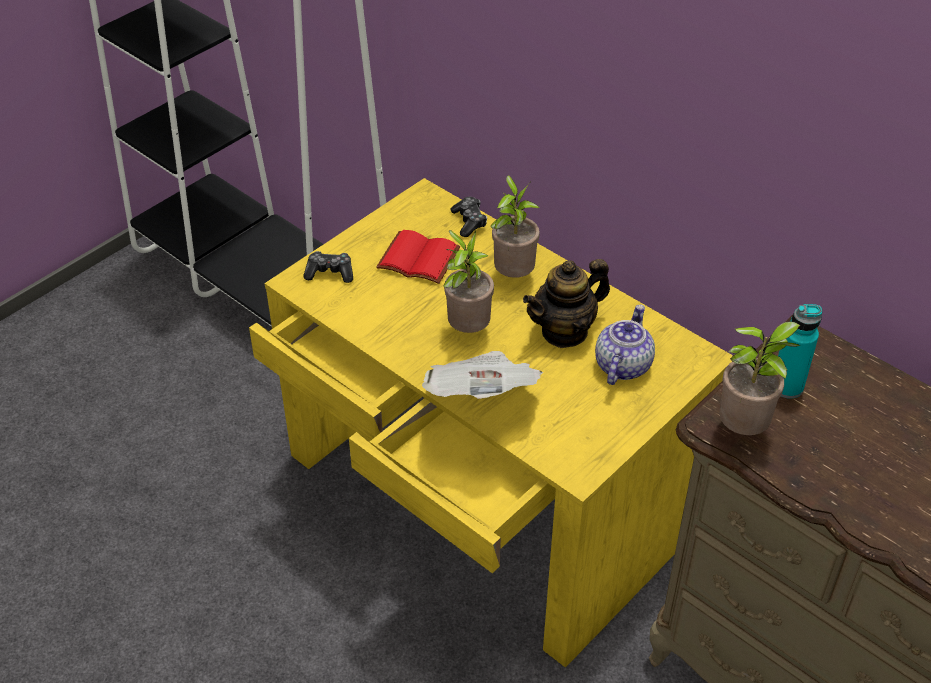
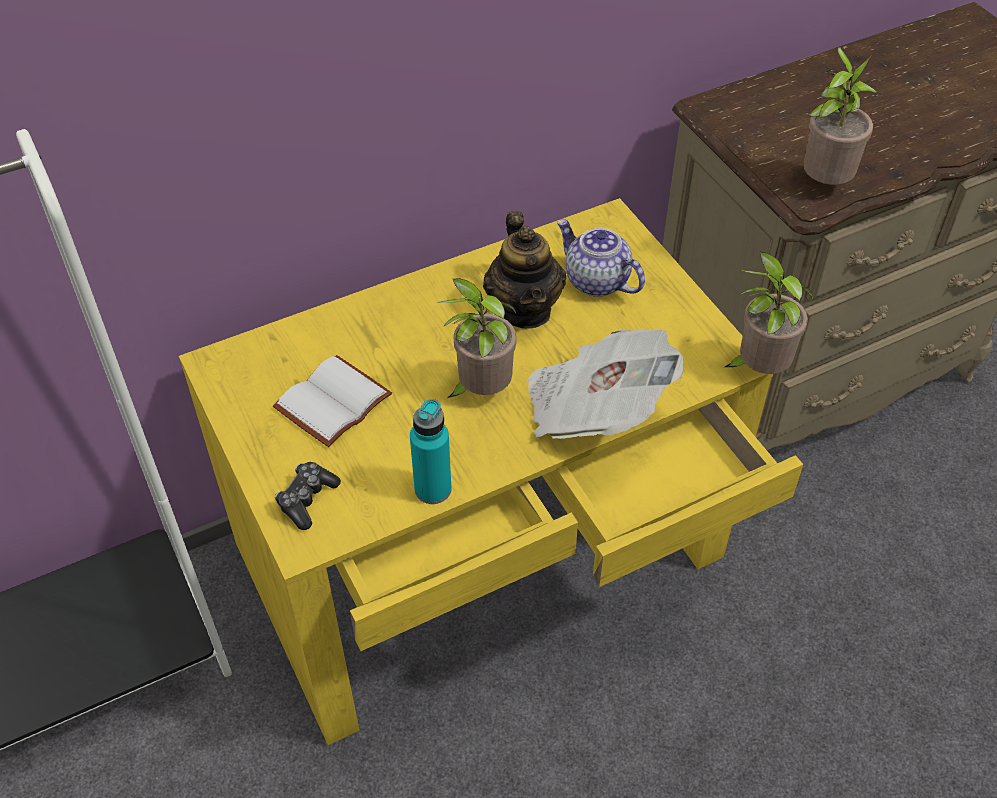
camera: 70 degrees left, 5 degrees up
(416, 260) = (334, 405): red book -> white book
(469, 222) = (293, 336): game controller -> none
(513, 275) = (411, 324): potted plant -> potted plant (758, 369)
(787, 387) = (775, 139): turquoise bottle -> turquoise bottle (433, 489)

